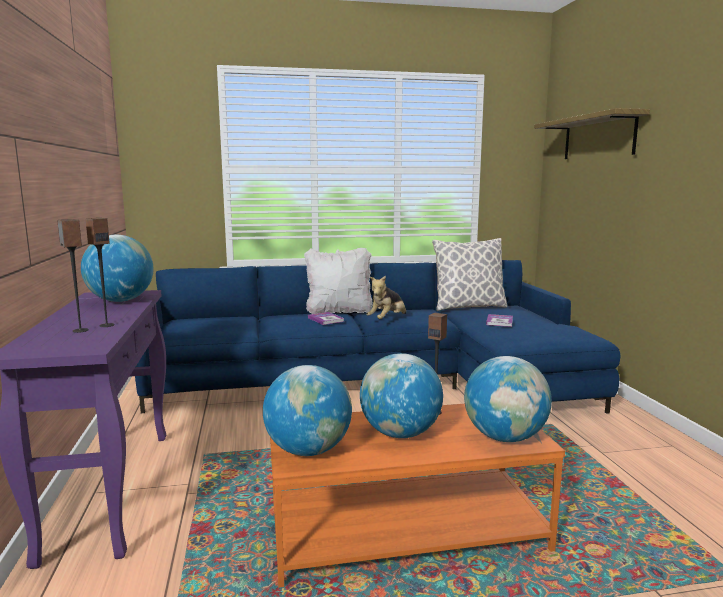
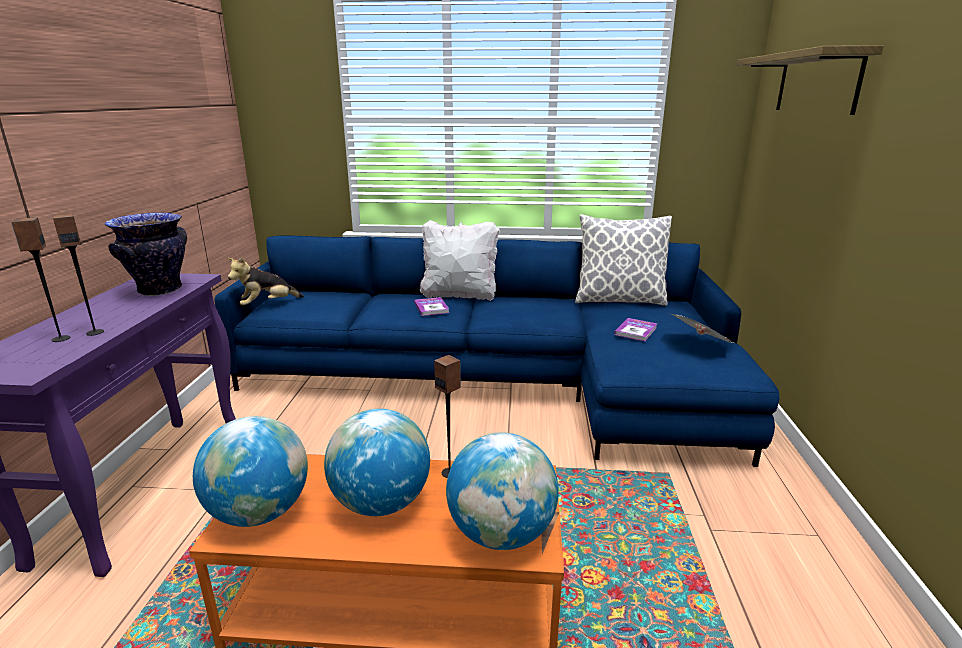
camera: 15 degrees right, 10 degrees up
(120, 301) = (159, 290): globe -> vase
(387, 320) = (500, 314): plush toy -> plush toy (267, 305)
(552, 327) = (701, 346): none -> newspaper

